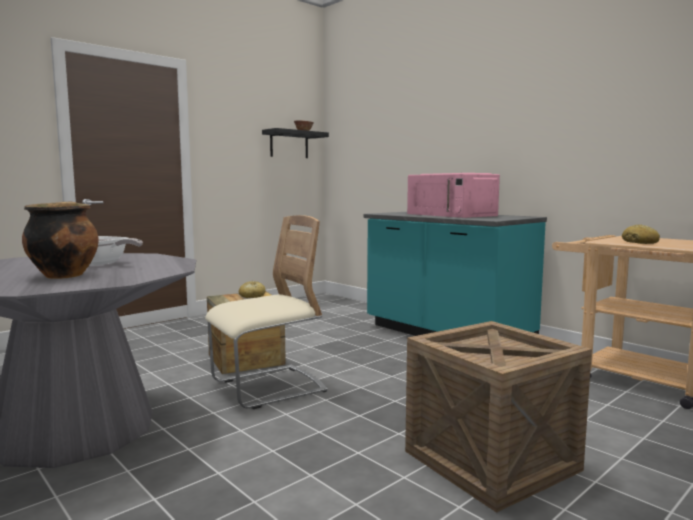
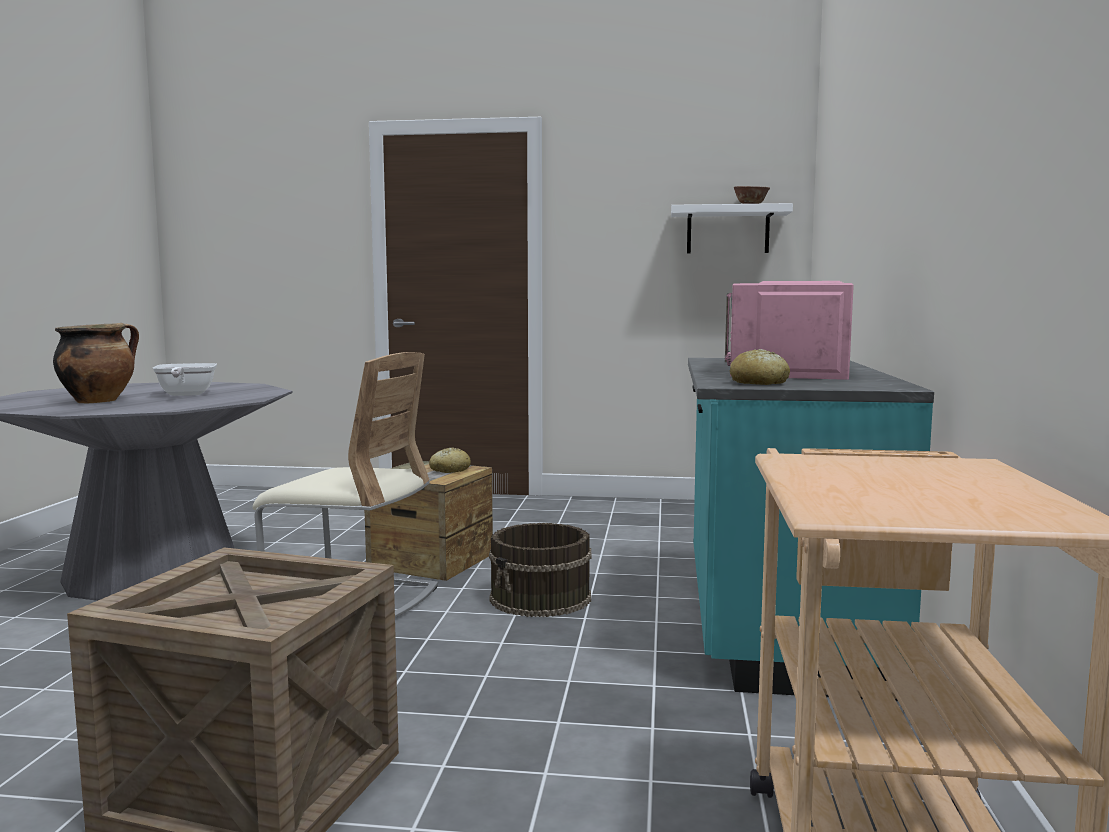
camera: 50 degrees right, 0 degrees up
(289, 144) = (728, 230): black shelf -> white shelf
(350, 356) = (541, 598): none -> brown bucket
(640, 243) = (830, 476): bread -> bread (759, 383)

